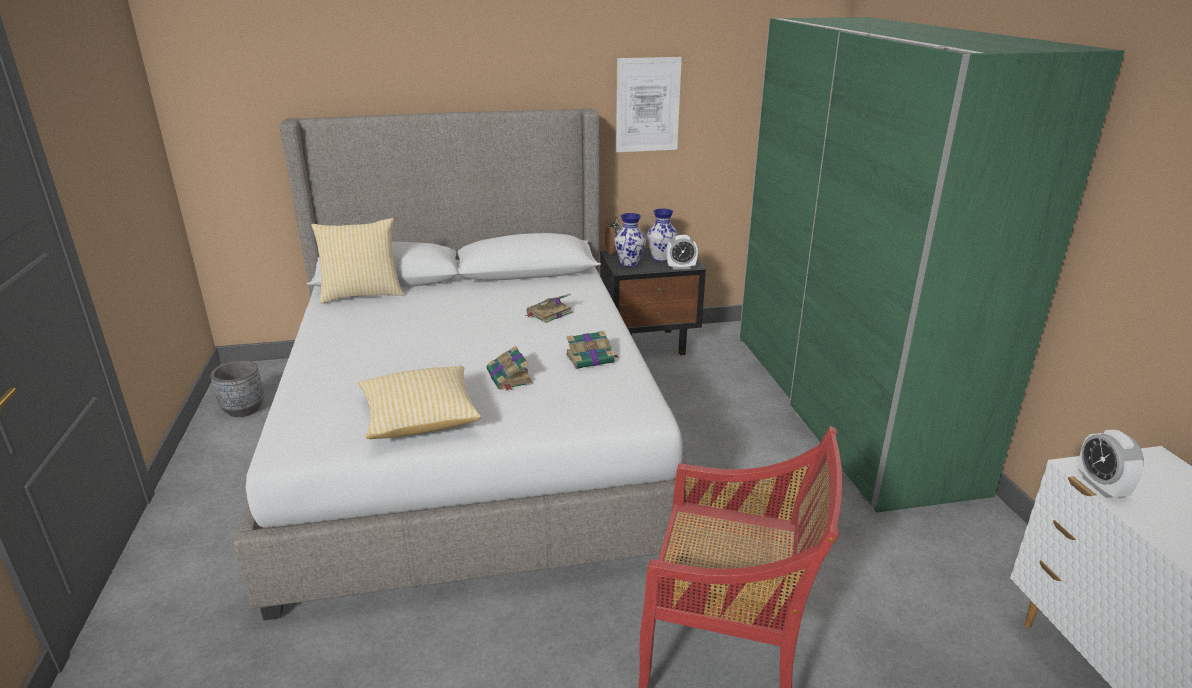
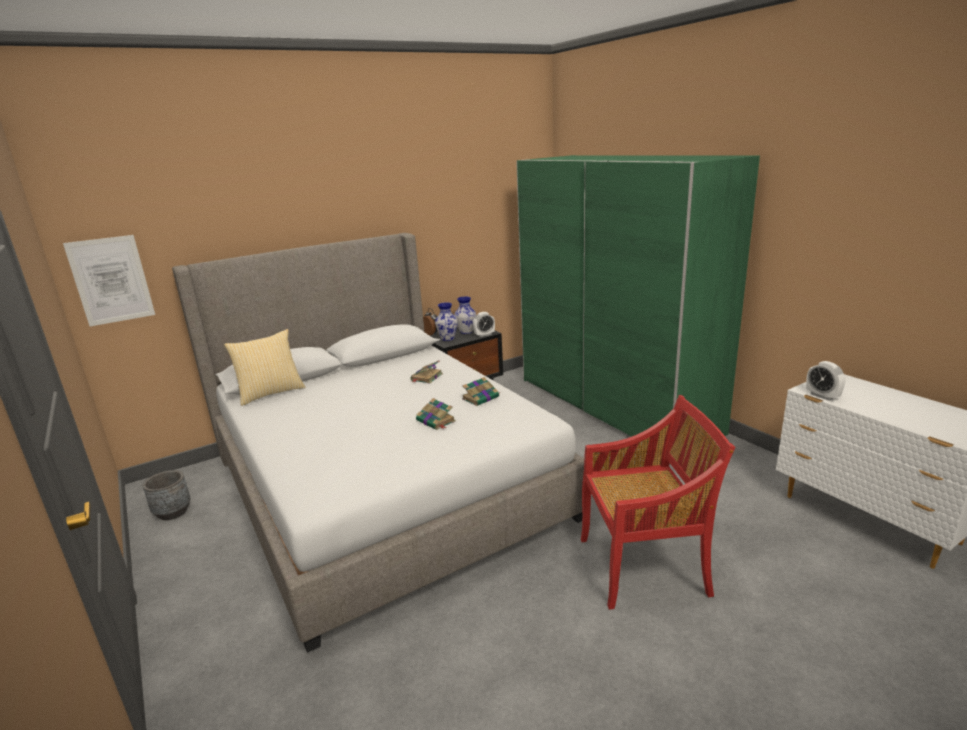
camera: 20 degrees left, 5 degrees down
(420, 418) = (396, 460): pillow -> none
(647, 105) = (439, 226): picture -> picture (111, 280)

